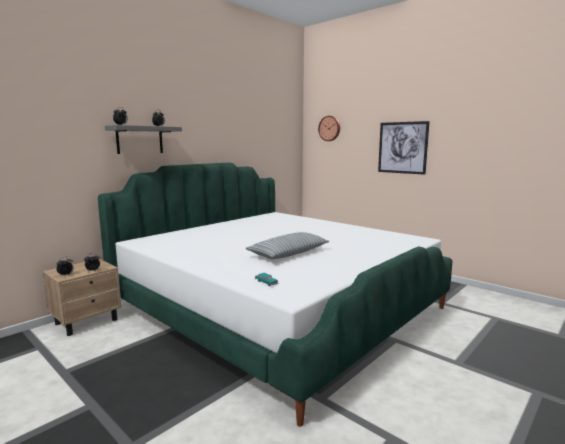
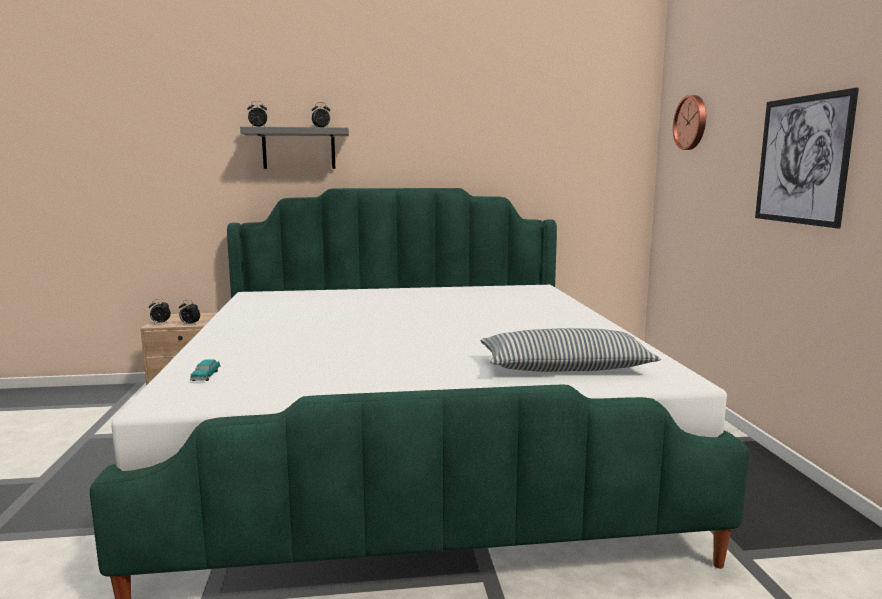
camera: 40 degrees right, 0 degrees up
(288, 254) = (358, 347): pillow -> pillow (565, 367)

